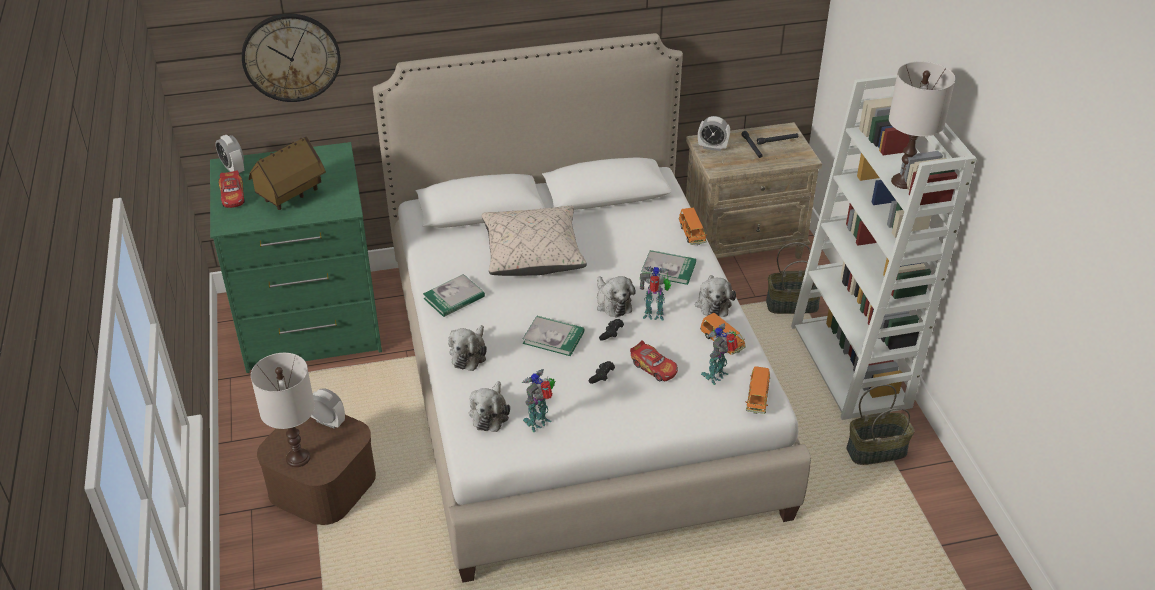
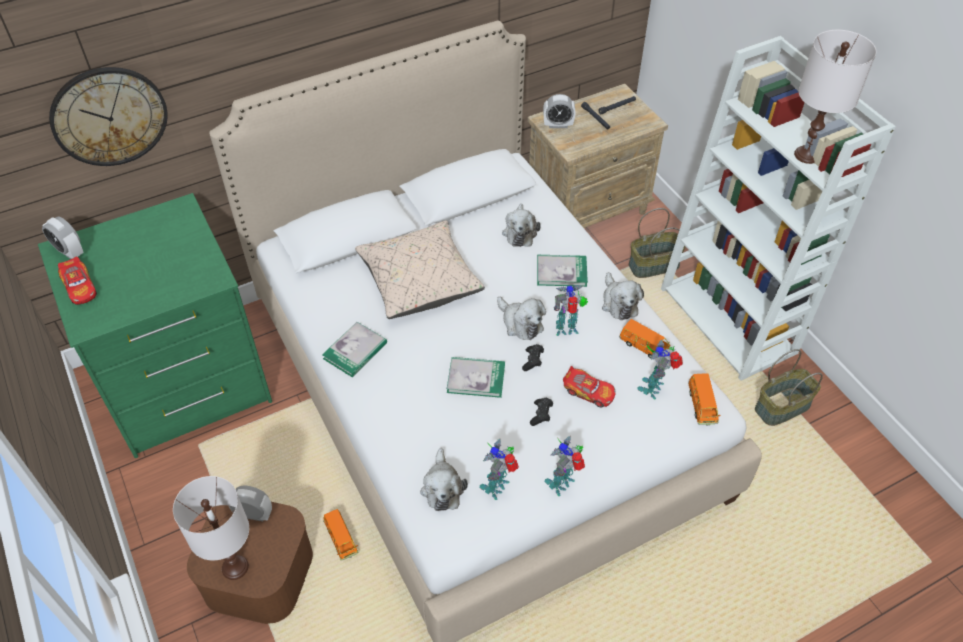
camera: 15 degrees left, 10 degrees up
(291, 196) = (148, 275): toy house -> none
(469, 354) = (395, 417): plush toy -> plush toy (520, 232)
(599, 432) = (562, 483): none -> toy robot
(692, 234) = (569, 226): orange toy car -> orange toy car (341, 539)

